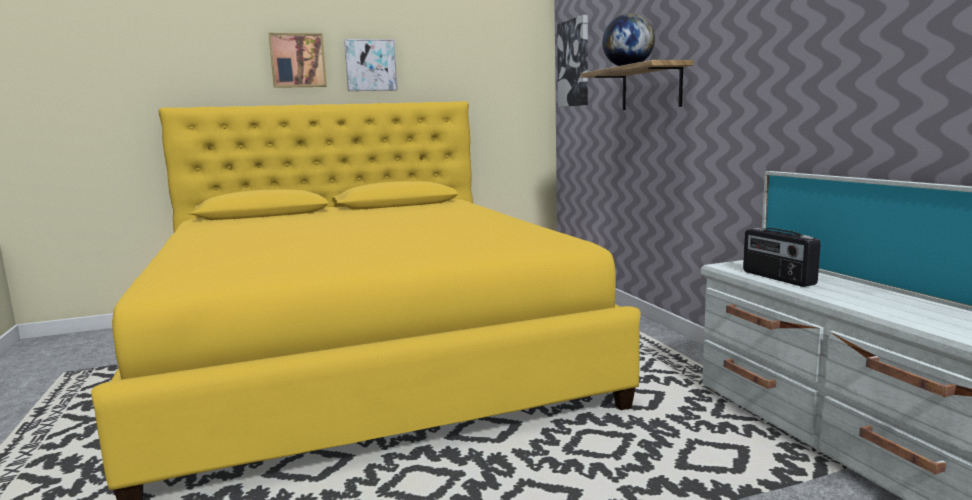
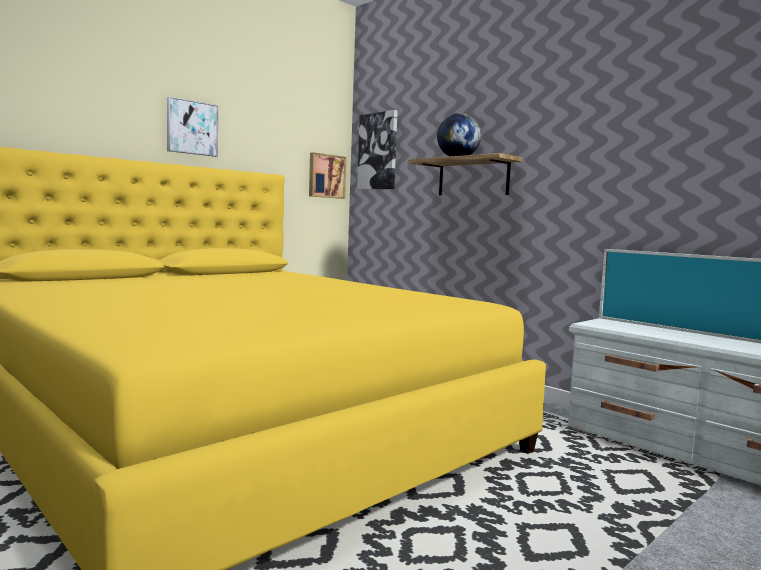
camera: 25 degrees left, 5 degrees down
(298, 60) = (116, 111): picture -> picture (326, 176)
(777, 278) = (642, 331): radio -> none

